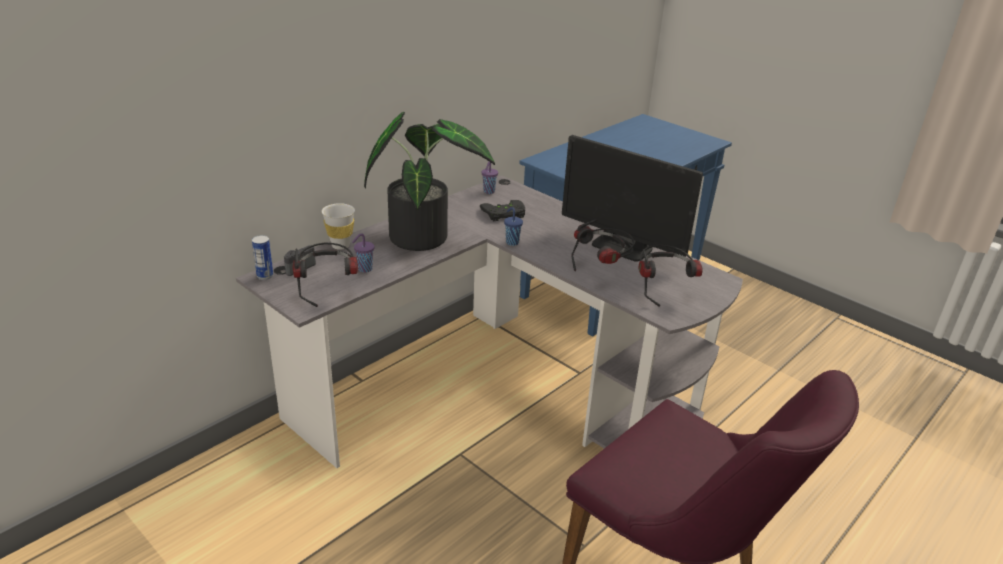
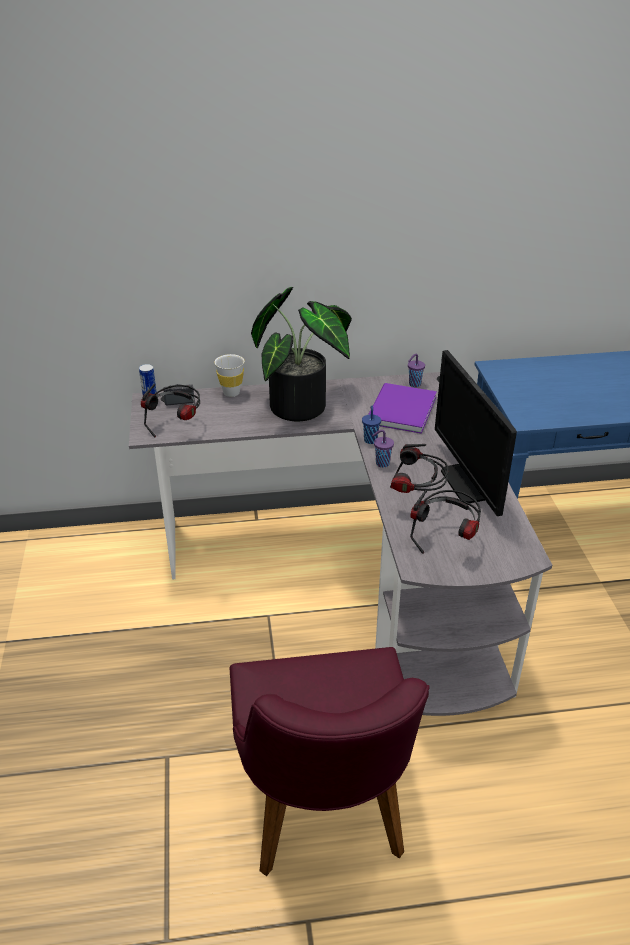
camera: 40 degrees right, 5 degrees up
(364, 269) = (223, 420): purple cup -> purple cup (381, 463)
(504, 214) = (399, 411): black game controller -> purple book

